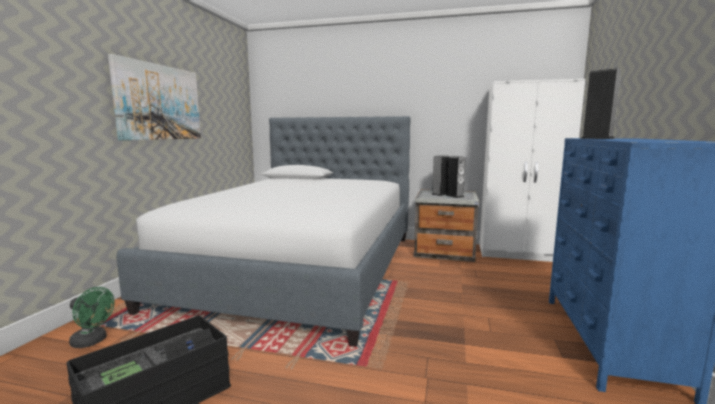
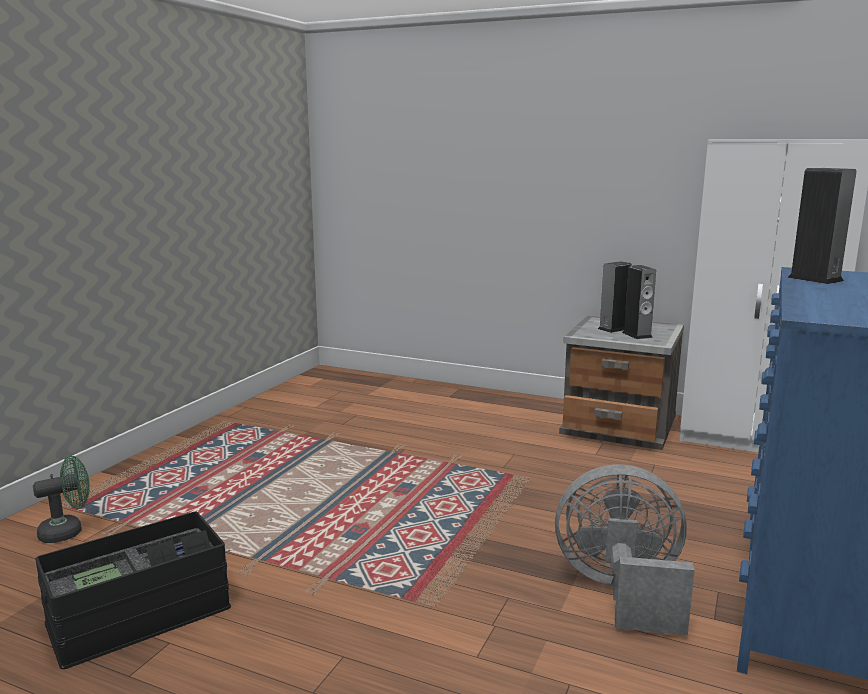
camera: 10 degrees right, 5 degrees up
(93, 341) = (68, 531): green fan -> green fan turned 60 degrees counterclockwise
(159, 102) = (159, 180): picture -> none
(302, 267) = (371, 441): bed -> none
(497, 345) = (621, 592): none -> grey fan

